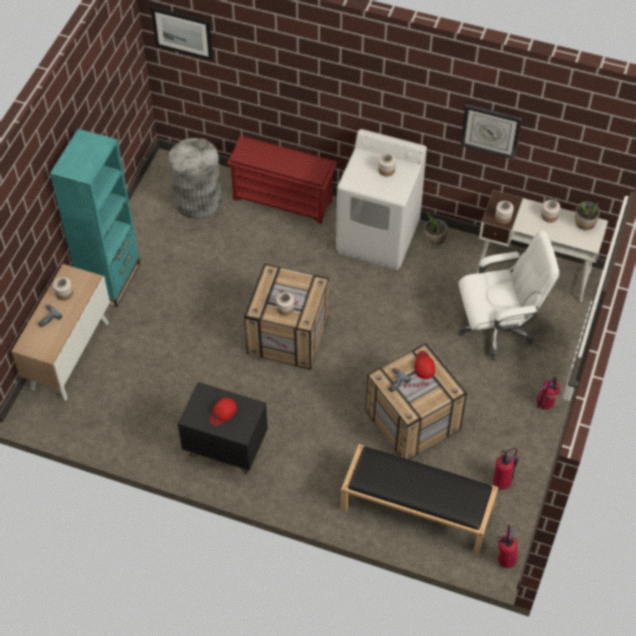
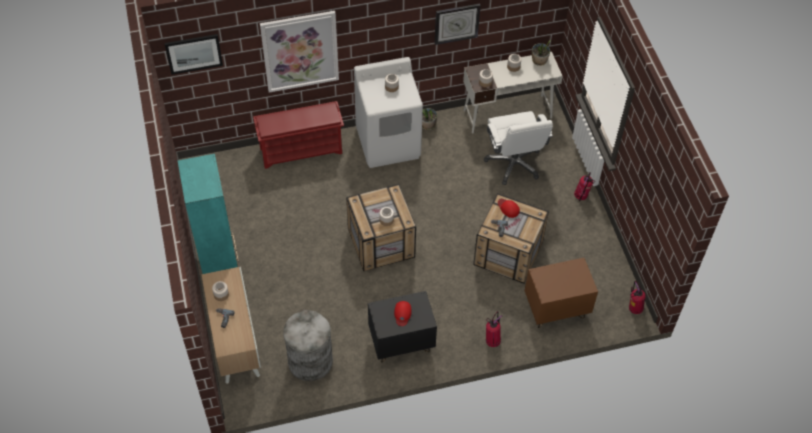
camera: 35 degrees left, 0 degrees up
(198, 200) = (239, 182): grey trash can -> grey trash can (310, 361)
(300, 82) = (300, 51): none -> picture
(415, 509) = (555, 310): black bench -> brown nightstand
(497, 328) = (514, 163): white office chair -> white office chair turned 120 degrees clockwise
(502, 481) = (594, 261): fire extinguisher -> fire extinguisher (492, 341)

